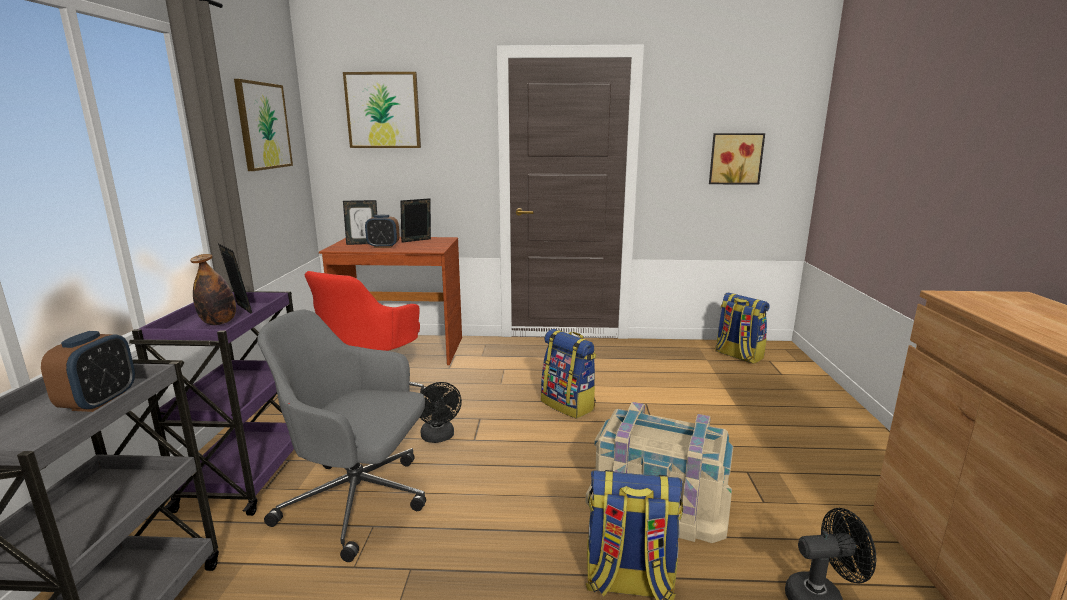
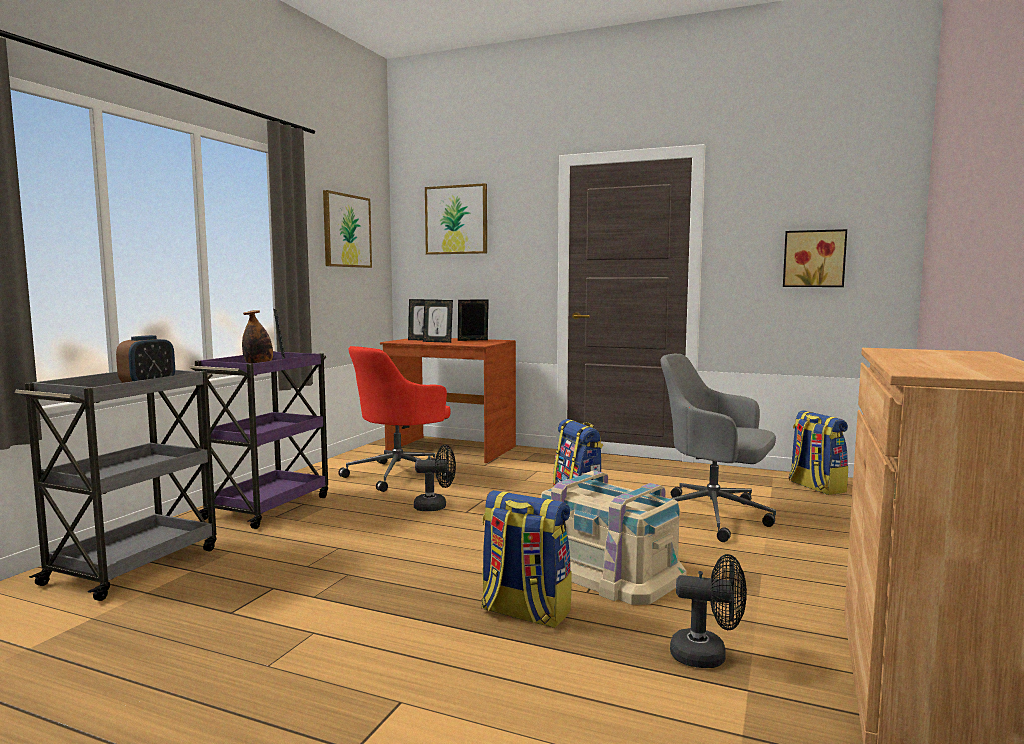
camera: 20 degrees right, 10 degrees down
(359, 502) = (339, 533): grey office chair -> grey office chair (713, 516)
(383, 246) = (438, 342): alarm clock -> picture frame
(439, 437) = (436, 506): black fan -> black fan turned 90 degrees counterclockwise

